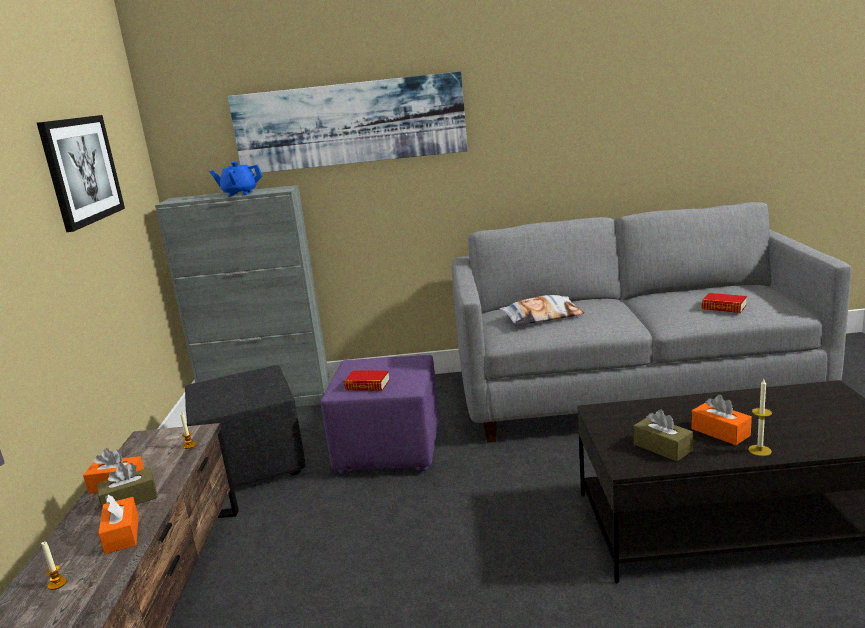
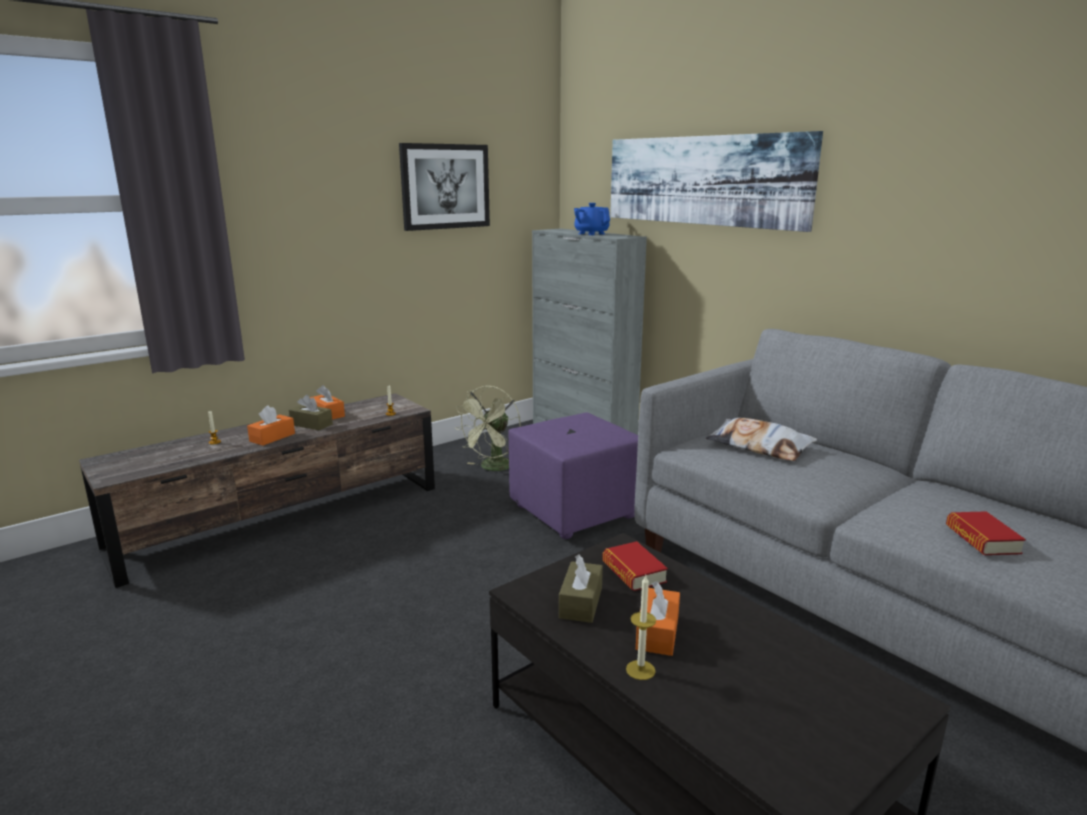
camera: 50 degrees right, 0 degrees up
(253, 464) = (493, 468): black ottoman -> green fan
(367, 385) = (549, 434): book -> book (633, 572)

